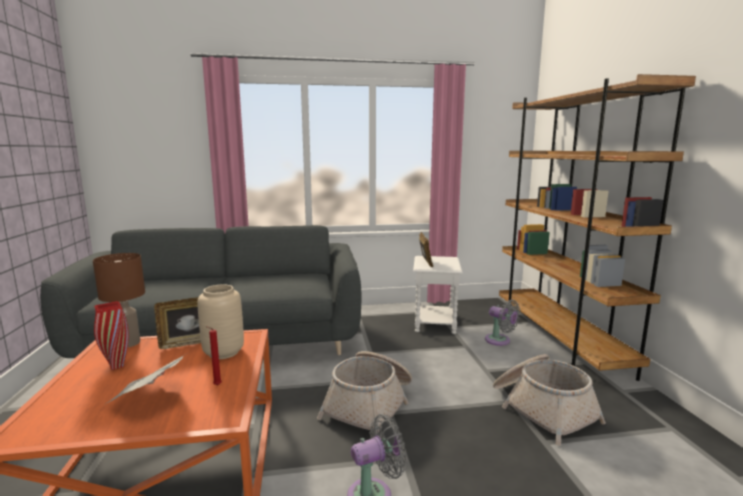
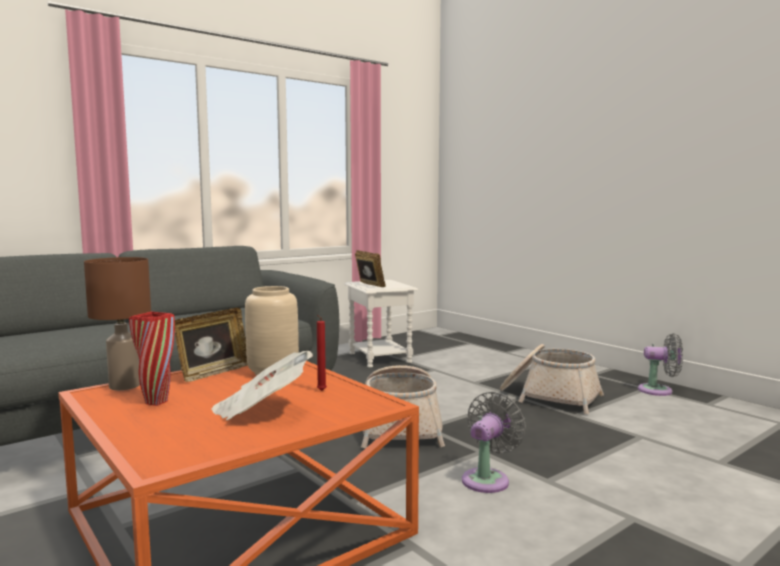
camera: 30 degrees left, 5 degrees down
(500, 341) = (460, 360): grey fan -> grey fan (659, 390)
(558, 341) = (509, 352): brown bookcase -> none

